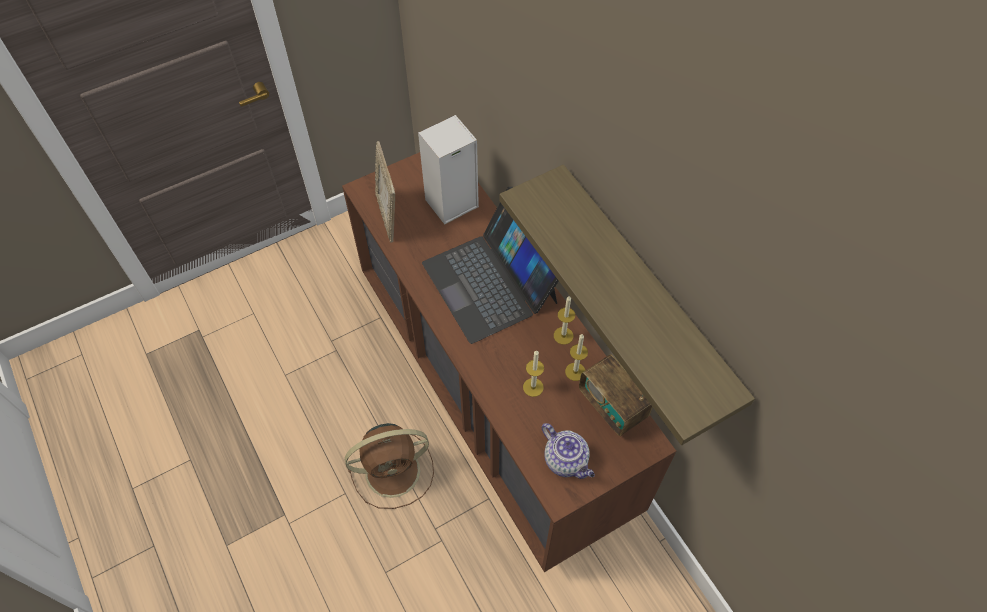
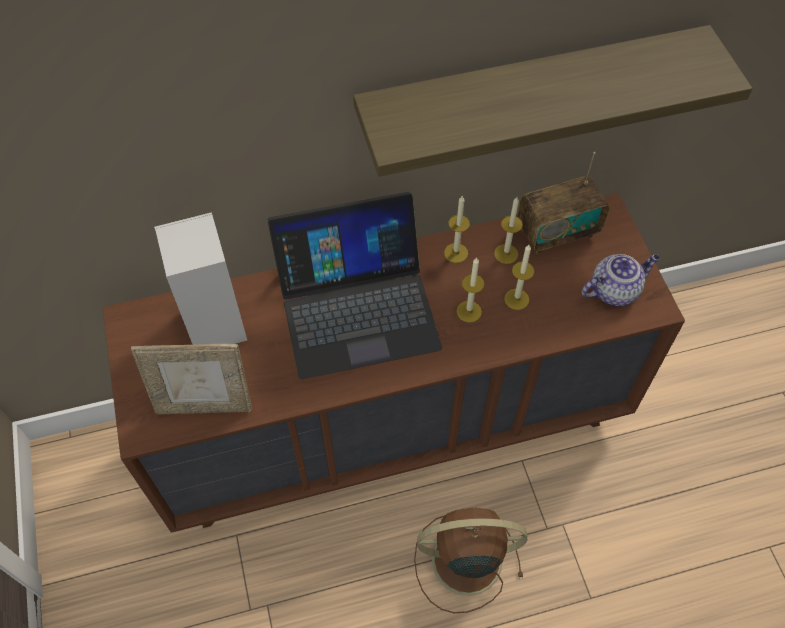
camera: 75 degrees left, 0 degrees up
(395, 470) = (463, 560): brown fan -> brown fan turned 90 degrees counterclockwise
(510, 355) = (469, 311): none -> candle

